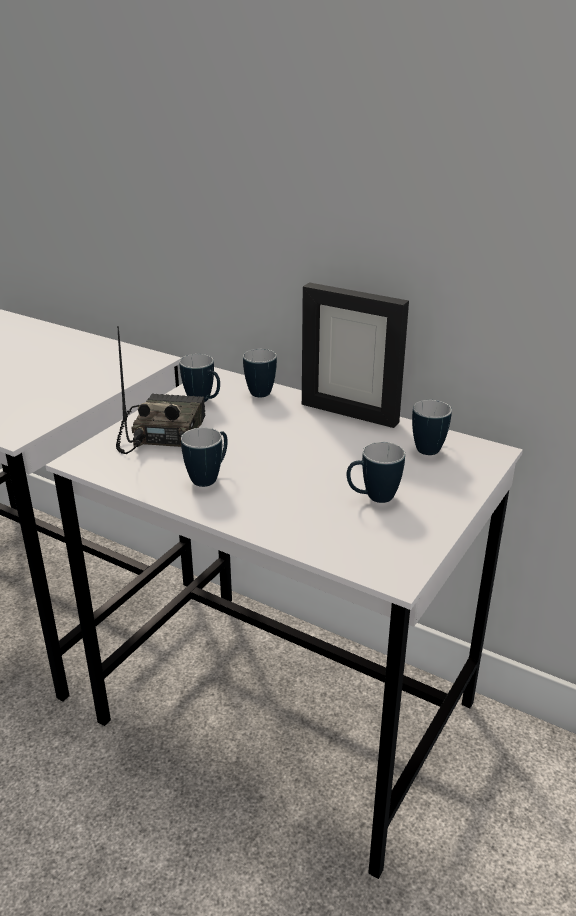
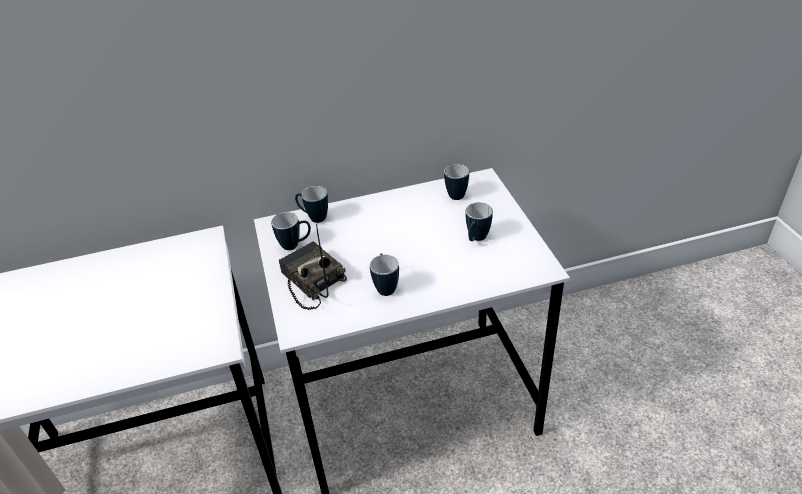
camera: 45 degrees left, 10 degrees up
(350, 412) = (385, 198): picture frame -> none

